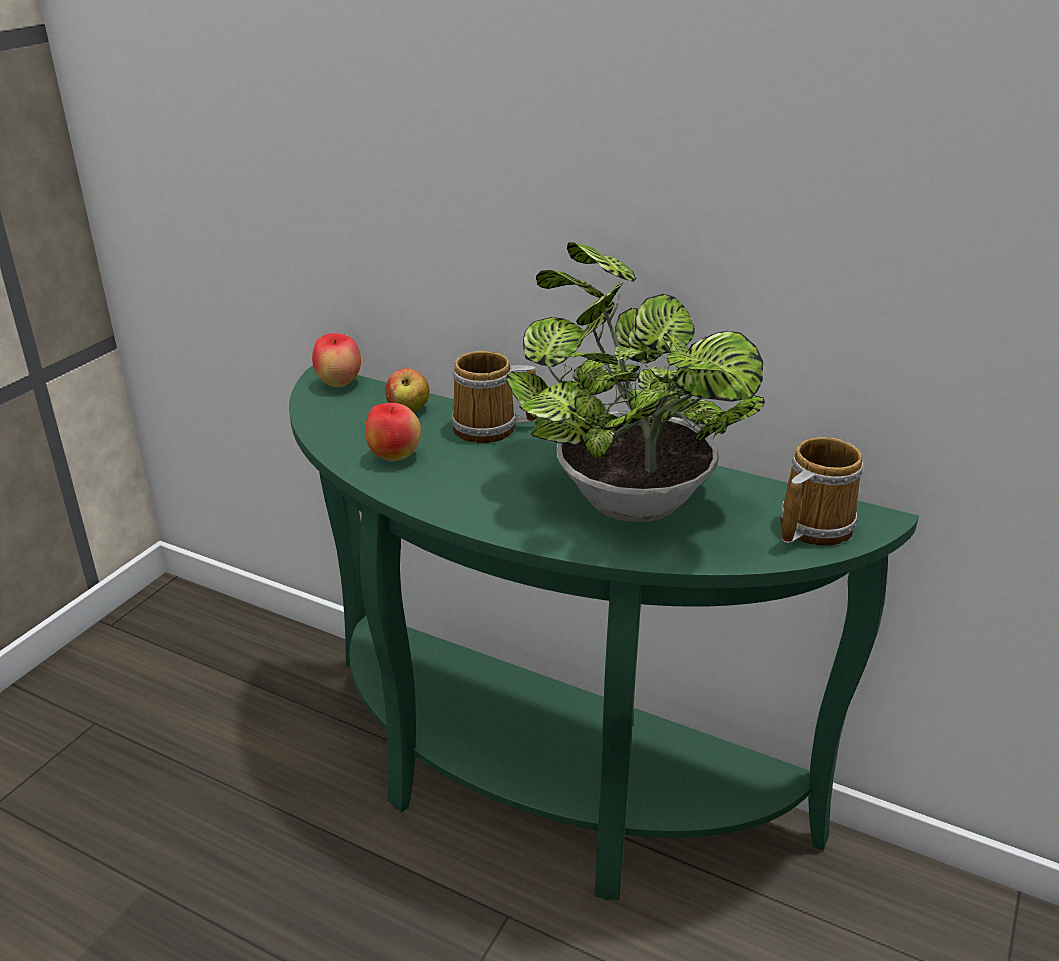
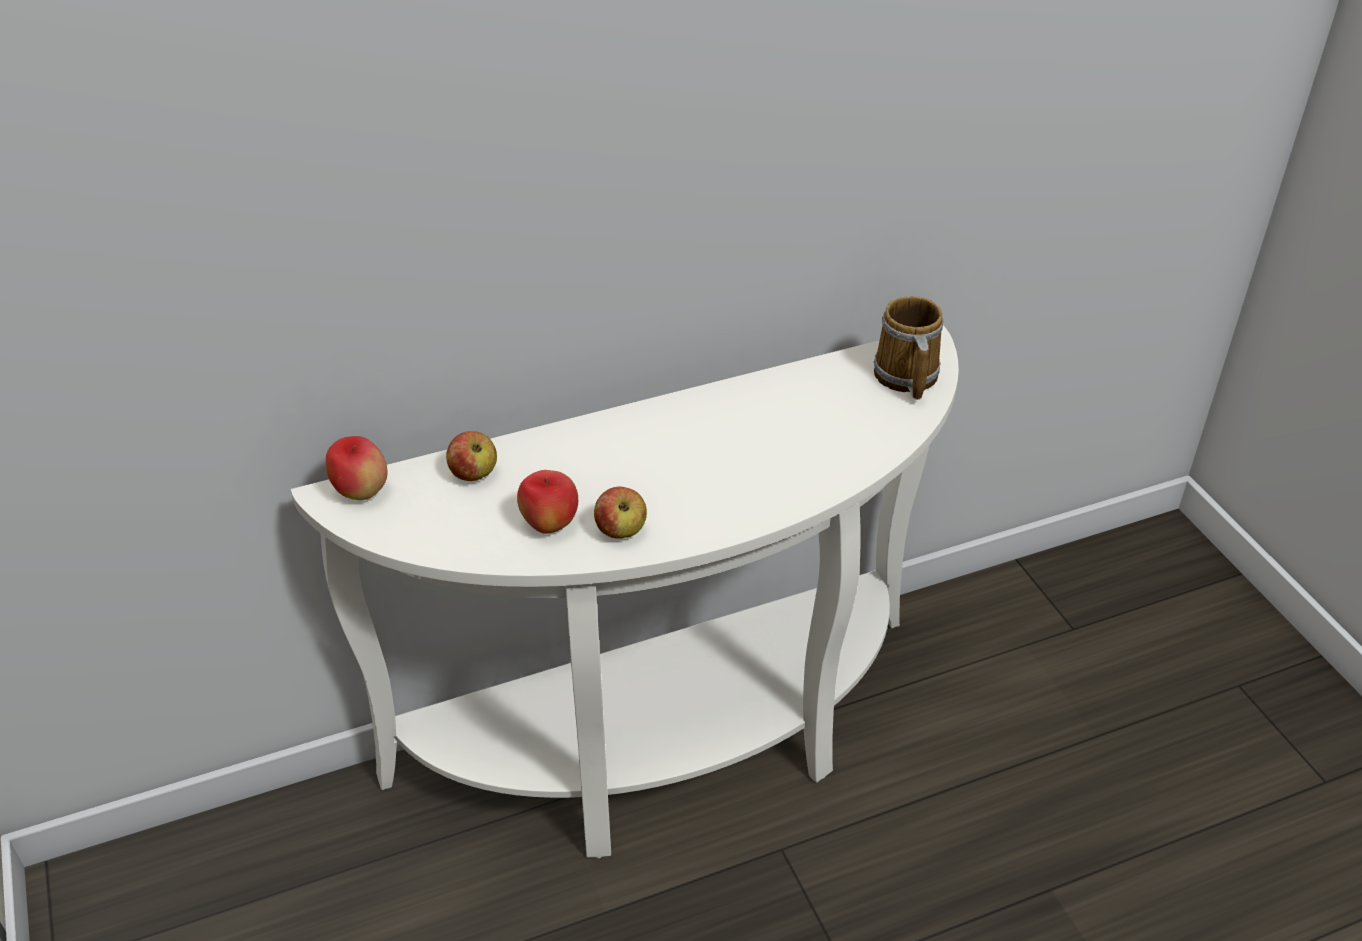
camera: 50 degrees left, 10 degrees up
(425, 485) = (621, 531): none -> apple
(489, 429) = (573, 446): mug -> none
(536, 787) = (675, 747): green console table -> white console table
(625, 496) = (767, 435): potted plant -> none

